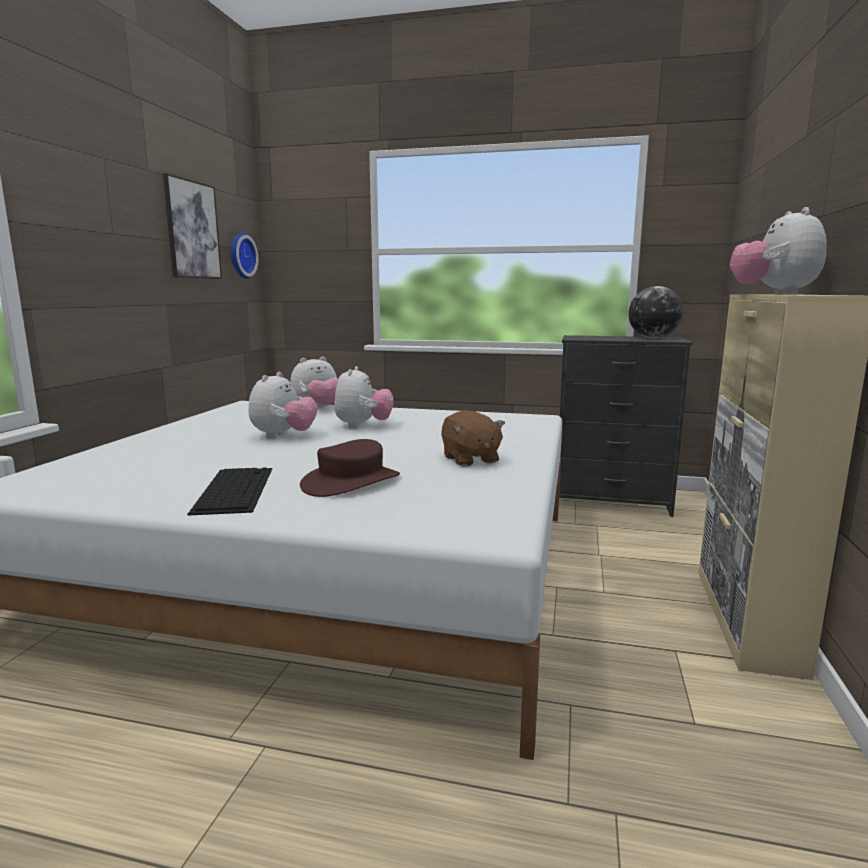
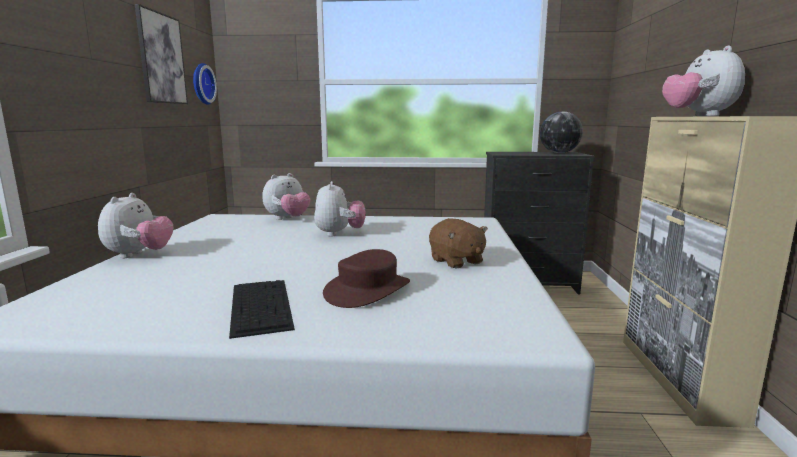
camera: 10 degrees left, 0 degrees up
(283, 436) = (273, 247): plush toy -> plush toy (139, 255)

